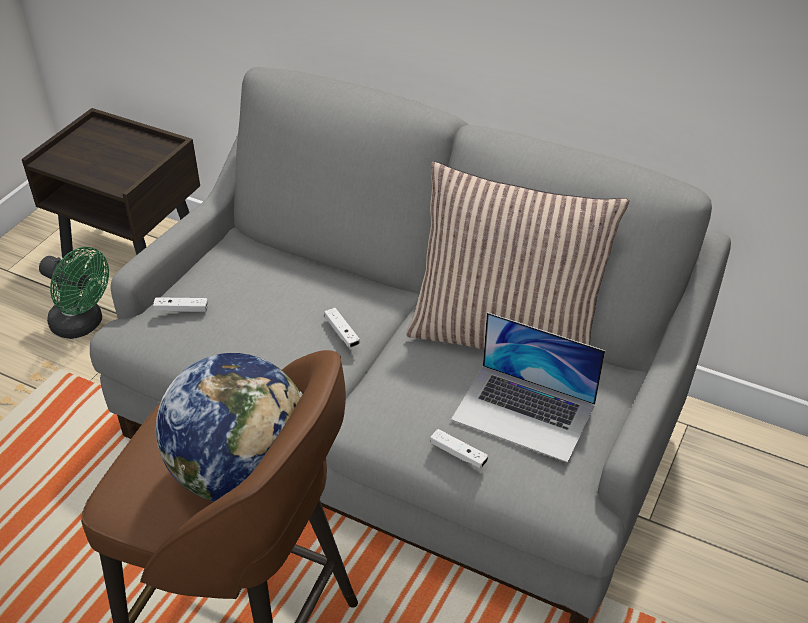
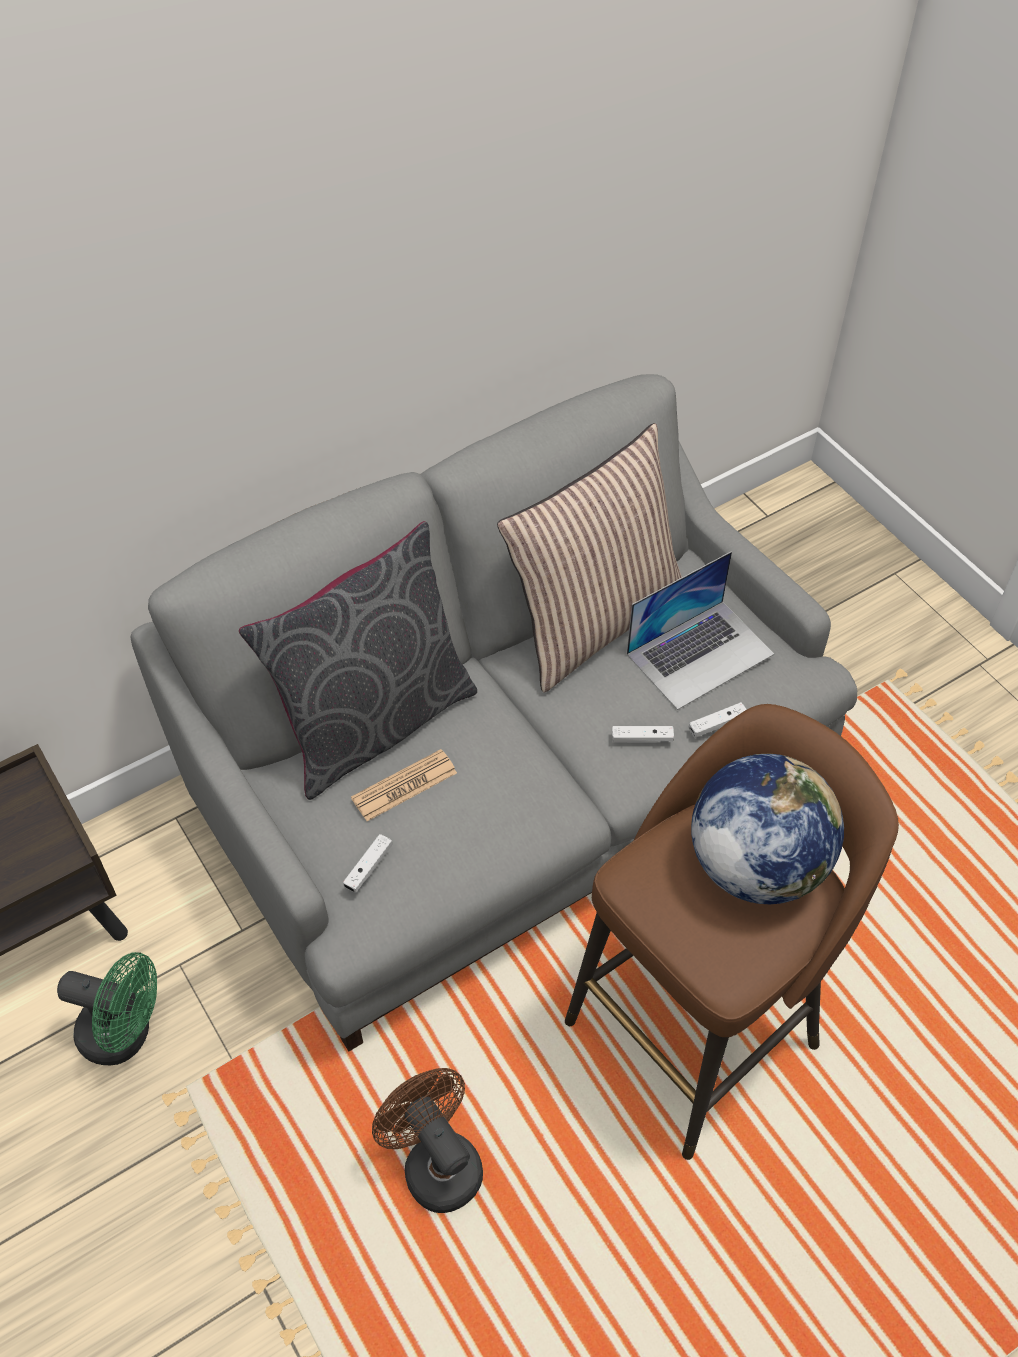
camera: 60 degrees left, 10 degrees up
(57, 523) = (435, 1162): none -> brown fan
(83, 325) = (125, 1035): green fan -> green fan turned 45 degrees clockwise
(262, 297) = (404, 786): none -> newspaper
(311, 263) = (374, 722): none -> grey pillow
(342, 333) = (505, 741): white game controller -> white game controller (642, 738)

